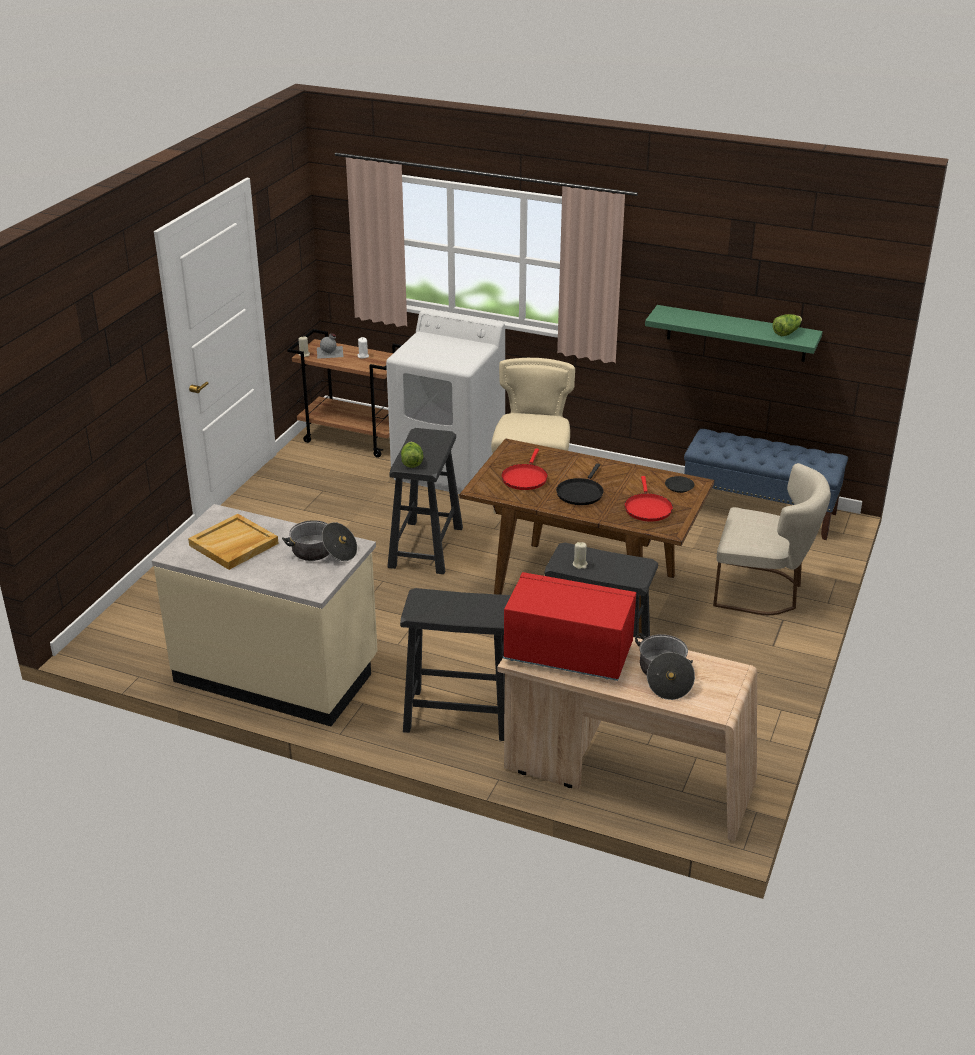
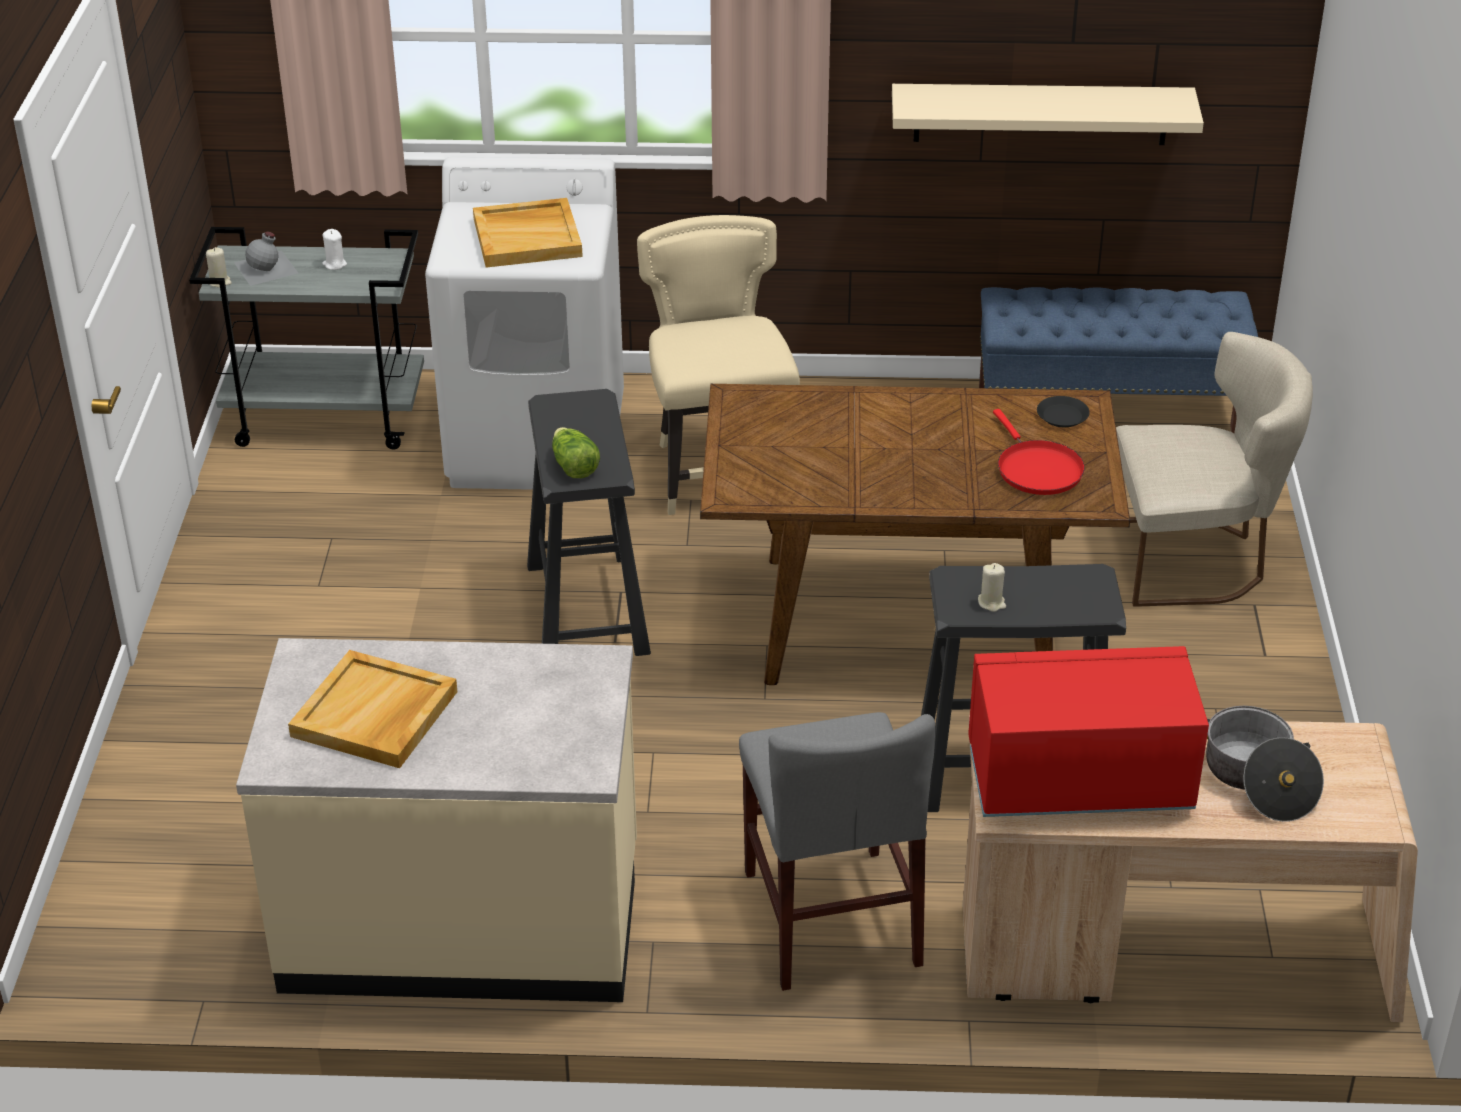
camera: 20 degrees left, 5 degrees up
(322, 552) = (551, 691): cooking pot -> none
(354, 438) = (328, 419): brown cart -> grey cart
(445, 352) = (528, 237): none -> beige tray
(458, 714) = (831, 917): black stool -> grey chair
(525, 478) = (795, 456): red frying pan -> none
(580, 493) = (907, 464): black frying pan -> none
(736, 333) = (1040, 114): green shelf -> beige shelf
(786, 332) = (1141, 101): lettuce -> none

